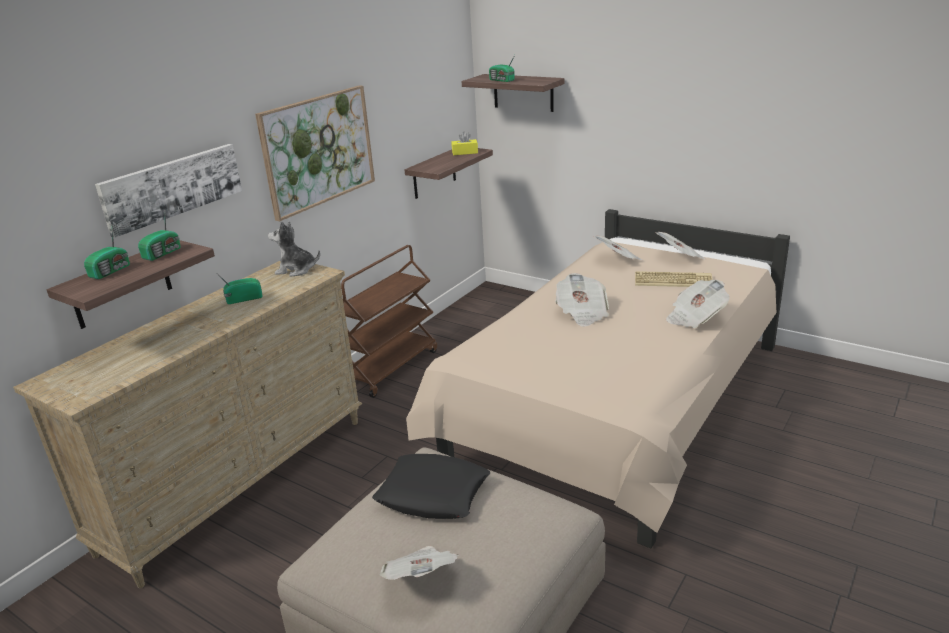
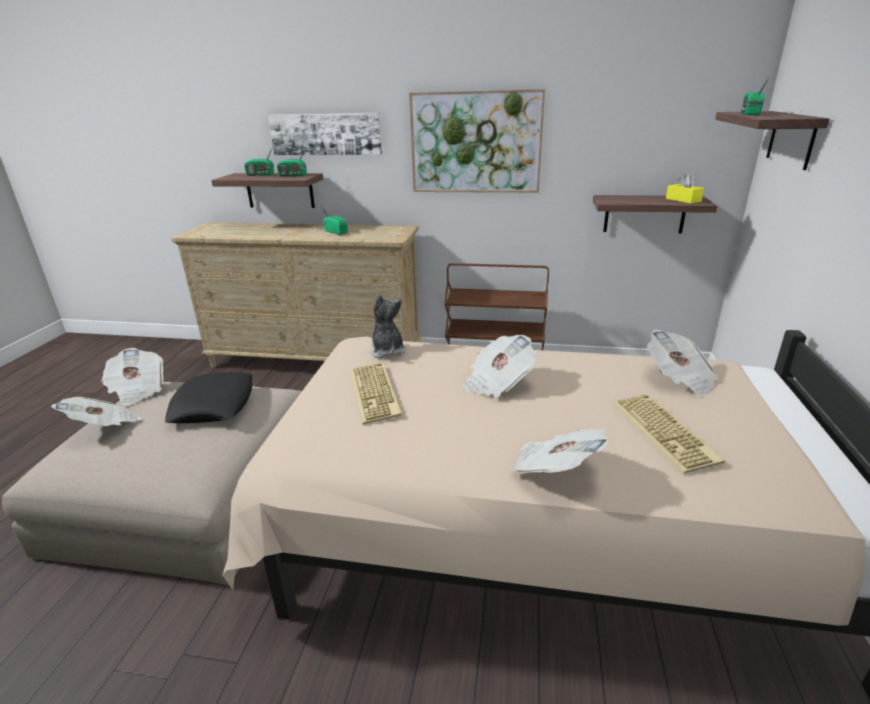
camera: 65 degrees right, 0 degrees up
(296, 270) = (395, 232): plush toy -> plush toy (387, 351)
(564, 361) = (376, 393): none -> keyboard
(680, 258) = (757, 426): newspaper -> newspaper (137, 390)

